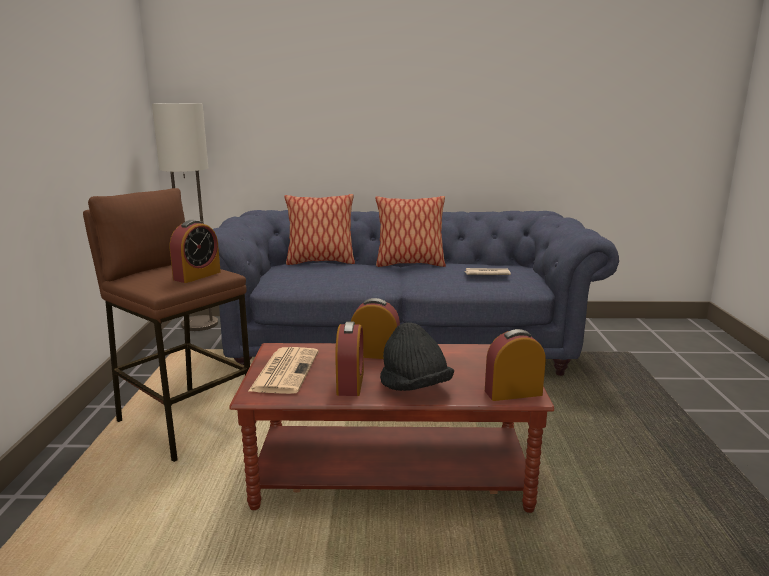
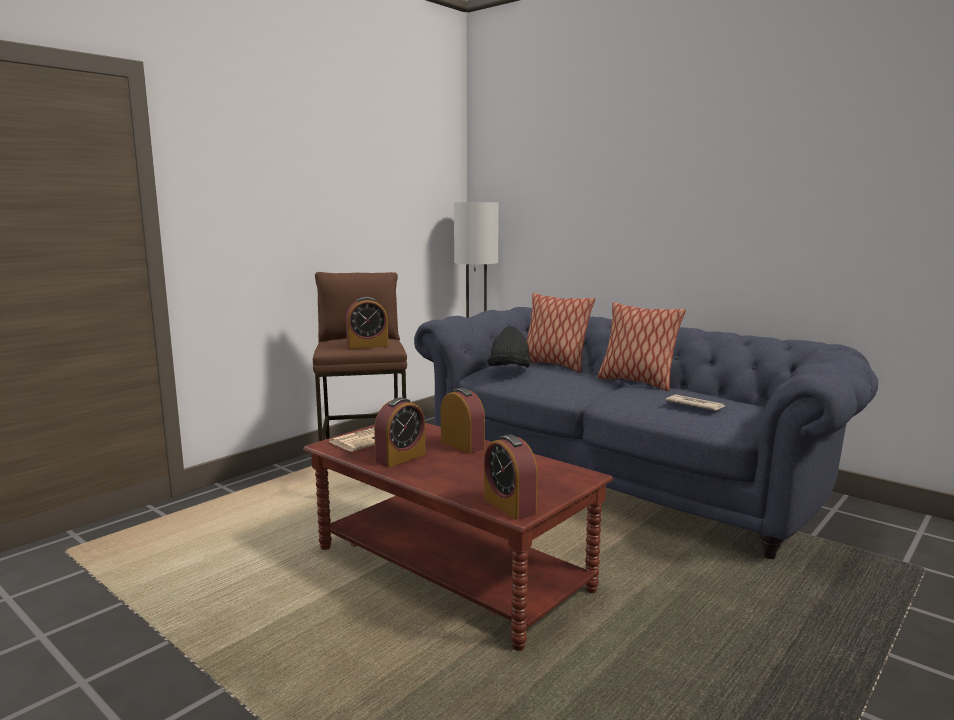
camera: 40 degrees right, 5 degrees down
(414, 388) = (438, 475): black hat -> black hat (509, 371)
(513, 393) = (509, 506): alarm clock -> alarm clock turned 150 degrees counterclockwise

